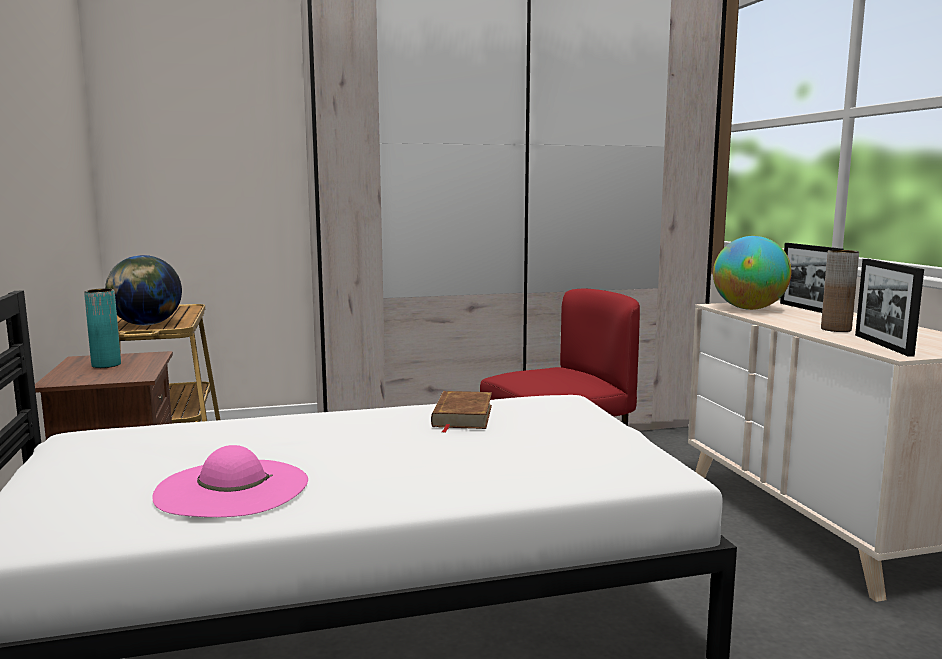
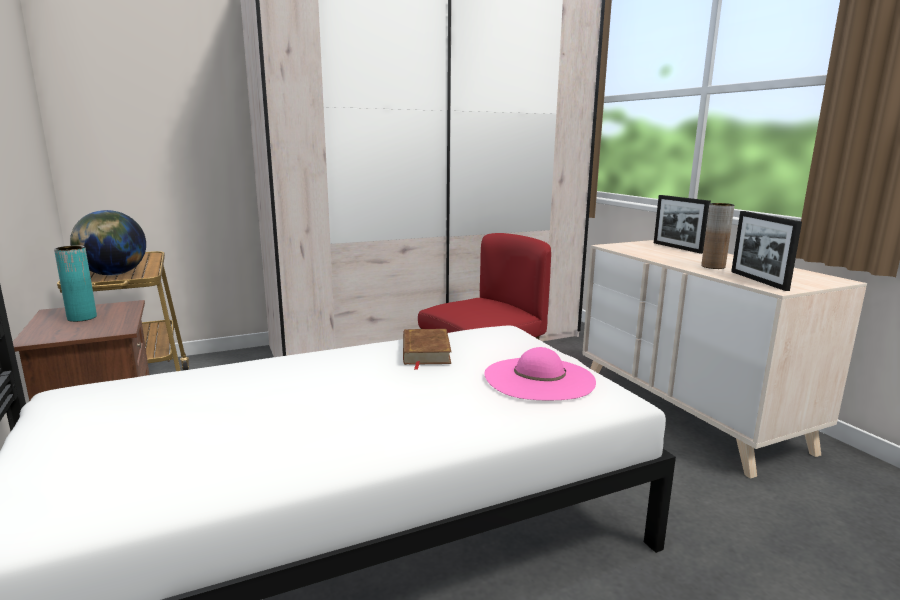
camera: 10 degrees left, 5 degrees up
(232, 488) = (241, 444): pink hat -> pink hat (539, 378)
(749, 309) = (634, 249): globe -> none

